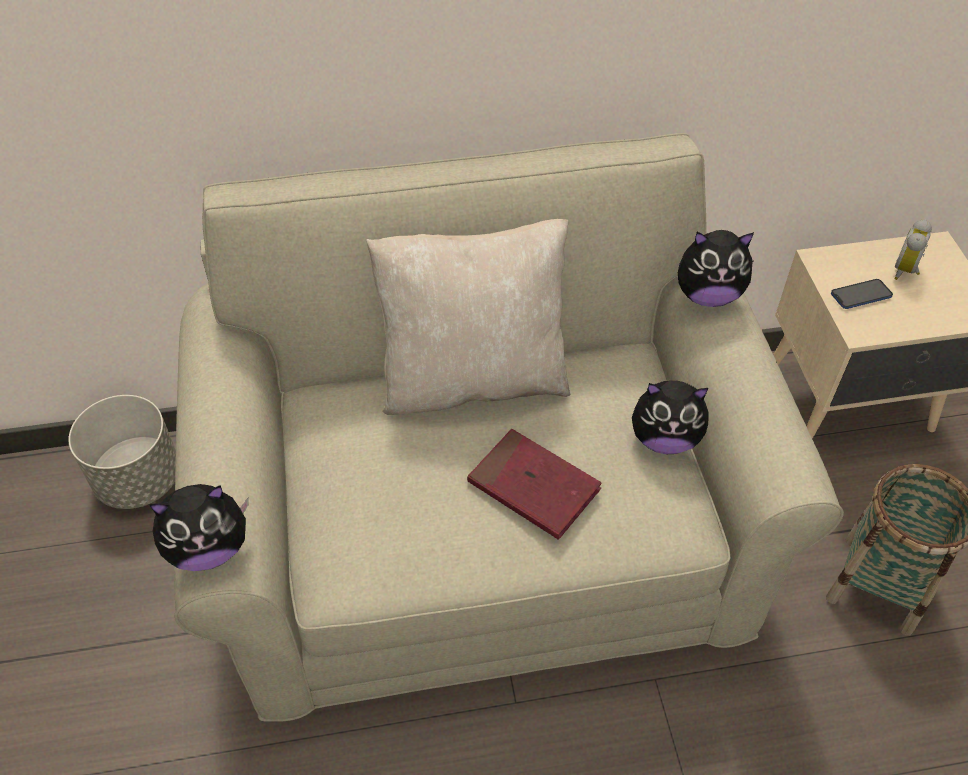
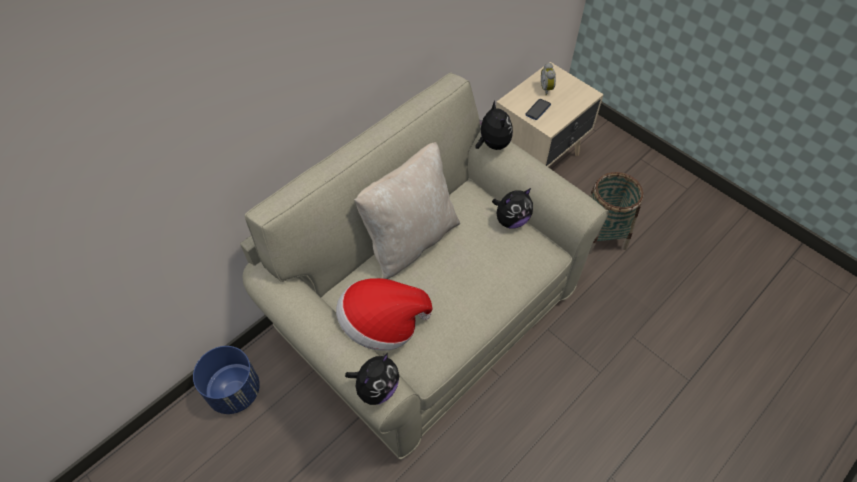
camera: 35 degrees left, 5 degrees up
(139, 479) = (234, 390): grey planter -> blue planter
(326, 476) = (382, 324): none -> hat
(533, 487) = (477, 273): red book -> none
(707, 295) = (492, 144): plush toy -> plush toy turned 75 degrees counterclockwise

